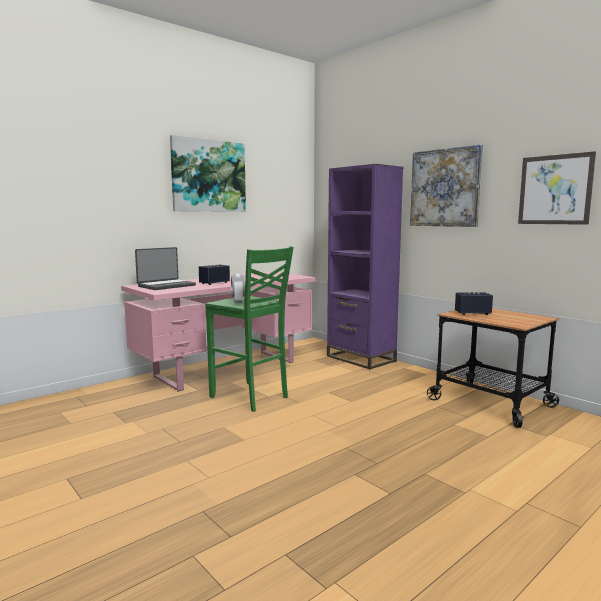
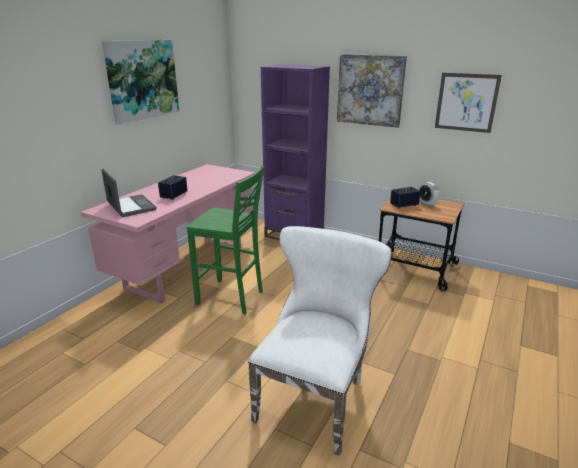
camera: 20 degrees left, 15 degrees up
(166, 286) = (130, 207): laptop -> laptop turned 60 degrees counterclockwise
(238, 301) = (215, 220): alarm clock -> alarm clock (427, 204)
(272, 493) = (315, 396): none -> white chair

